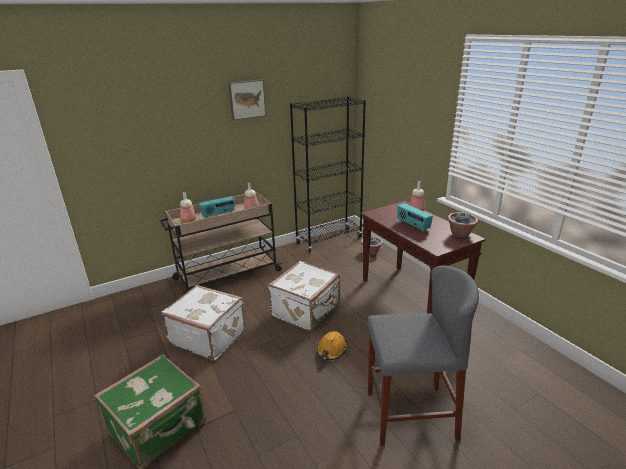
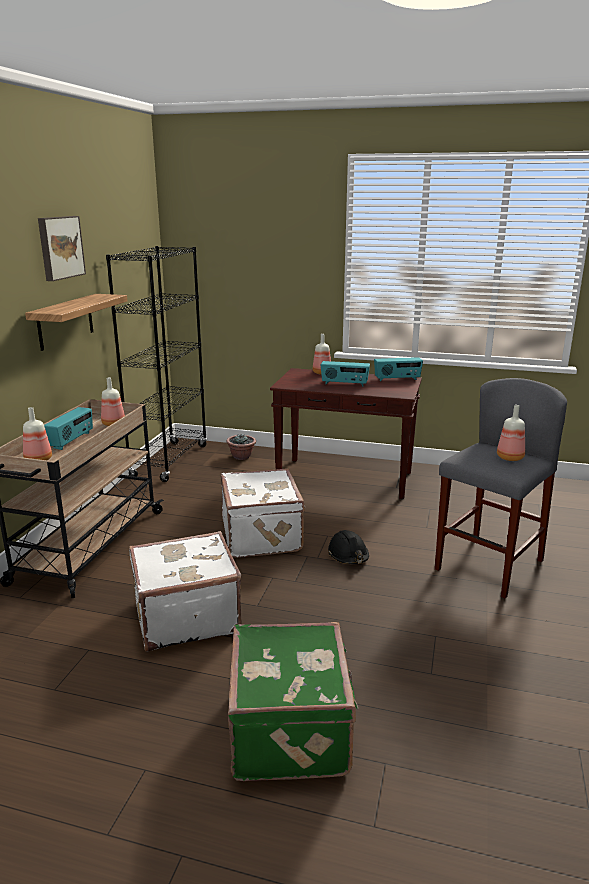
camera: 45 degrees left, 5 degrees down
(247, 143) = (65, 321): none -> shelf
(331, 350) = (348, 555): orange hard hat -> black hard hat
(416, 338) = (511, 458): none -> bottle
(460, 234) = (397, 379): potted plant -> radio

